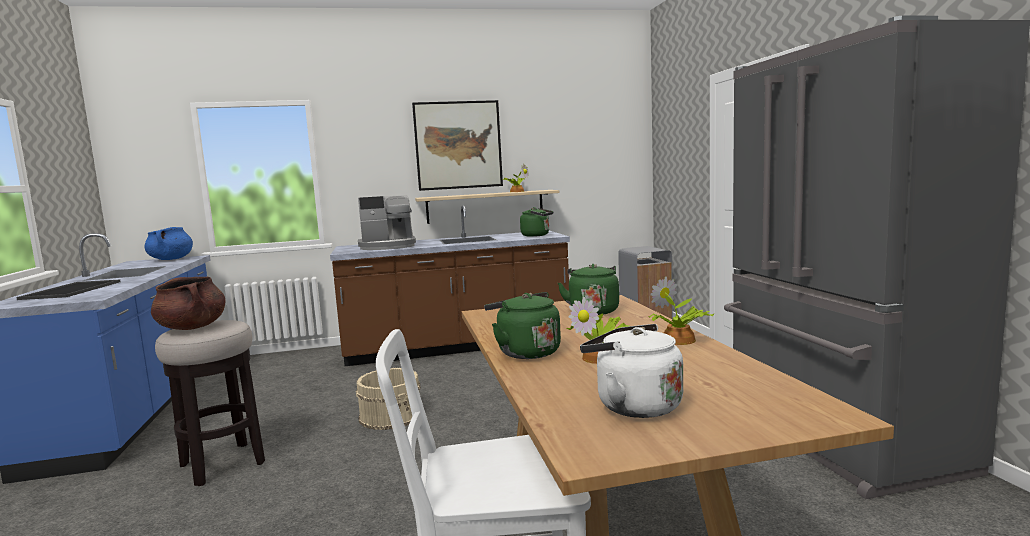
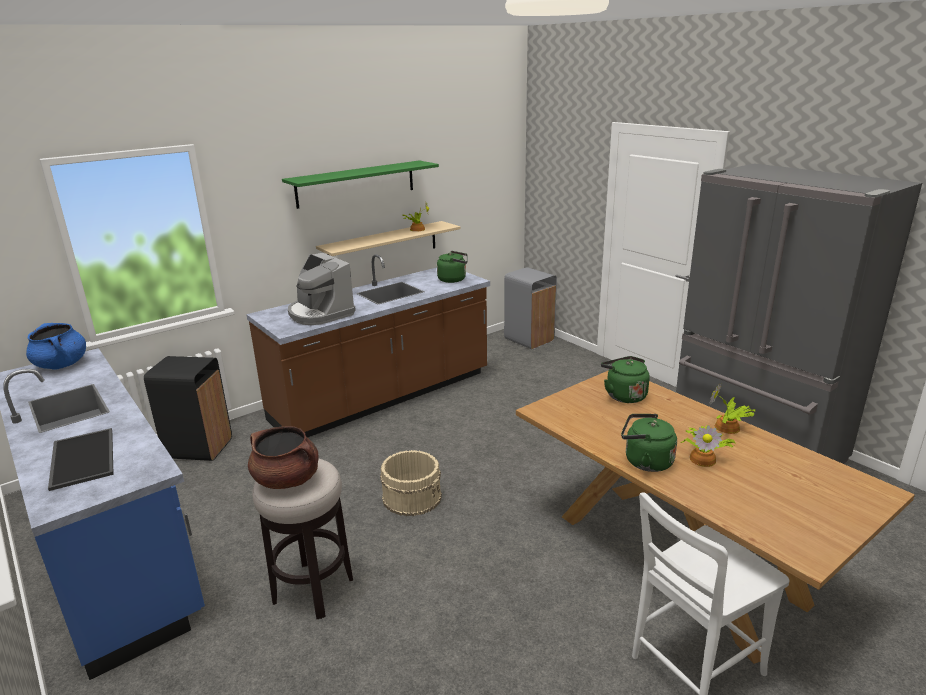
camera: 25 degrees left, 15 degrees up
(278, 360) = (199, 448): none -> black trash can
(388, 246) = (320, 313): coffee machine -> coffee machine turned 90 degrees clockwise
(458, 145) = (356, 183): picture -> green shelf
(633, 405) = (780, 507): white kettle -> none

